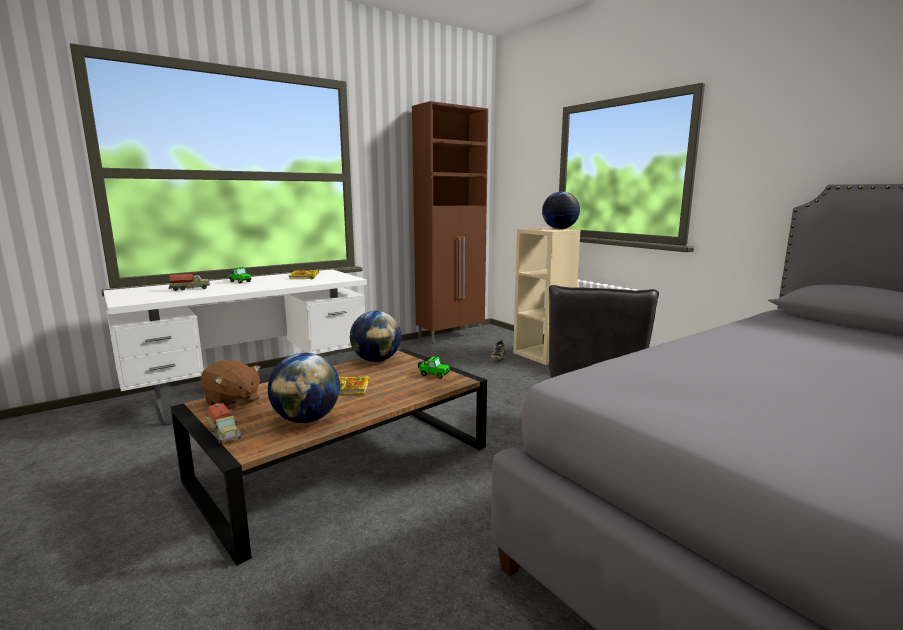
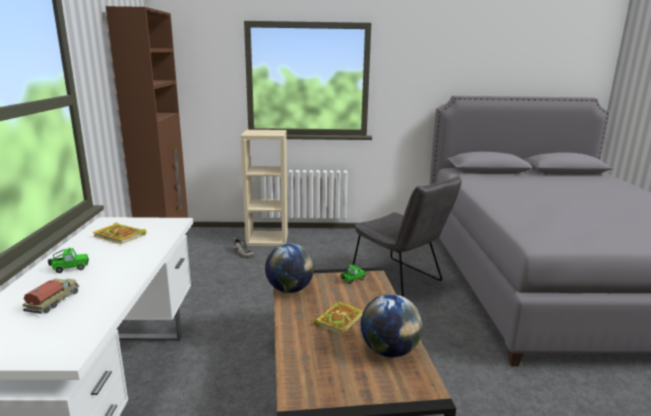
camera: 55 degrees left, 5 degrees up
(224, 433) = (382, 396): toy truck -> none
(232, 402) = (311, 380): brown plush toy -> none
(559, 229) = (272, 131): globe -> none

